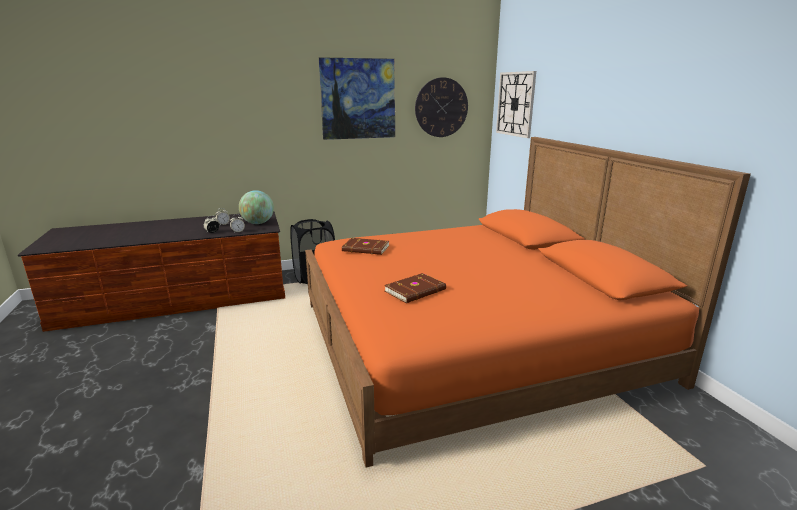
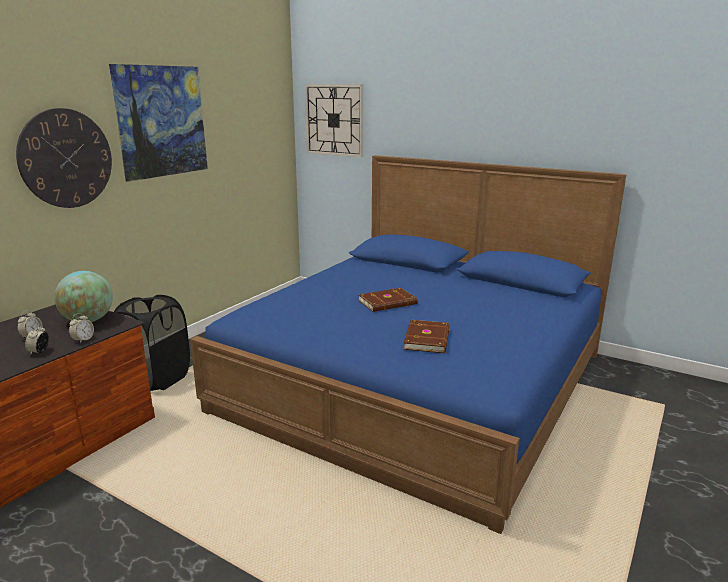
camera: 40 degrees left, 0 degrees up
(366, 249) = (295, 313): brown book -> brown book (388, 303)
(441, 107) = (249, 127): wall clock -> wall clock (66, 158)
(471, 339) = (417, 380): orange bed -> blue bed

